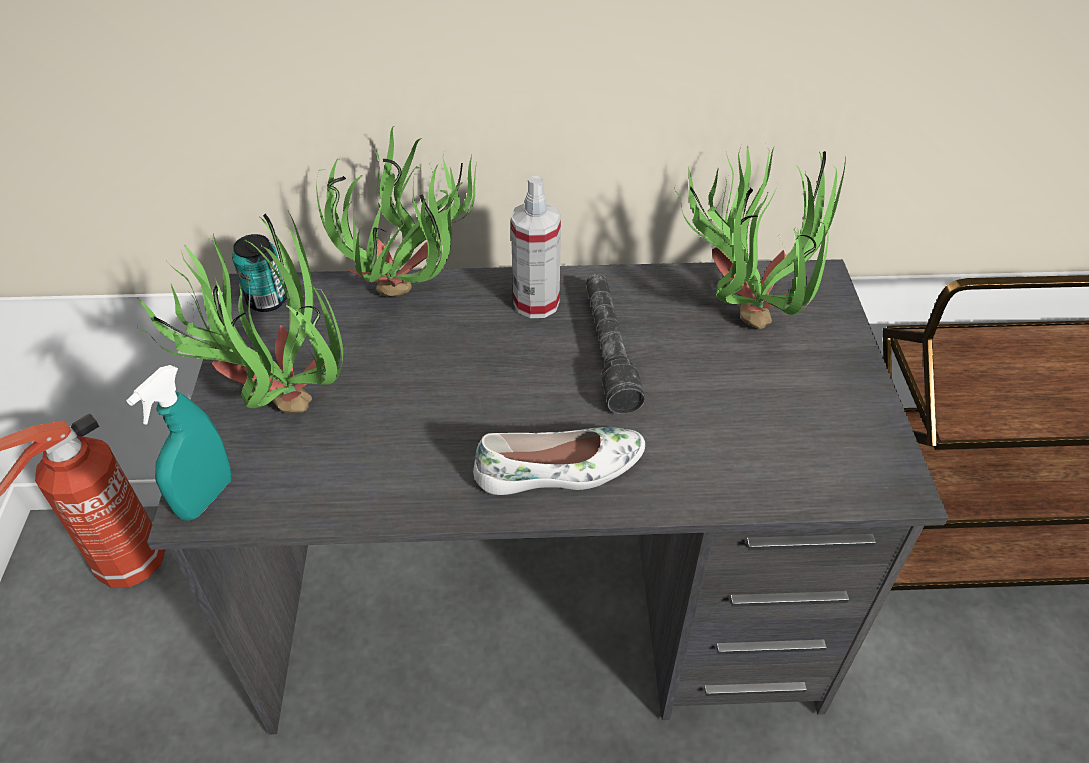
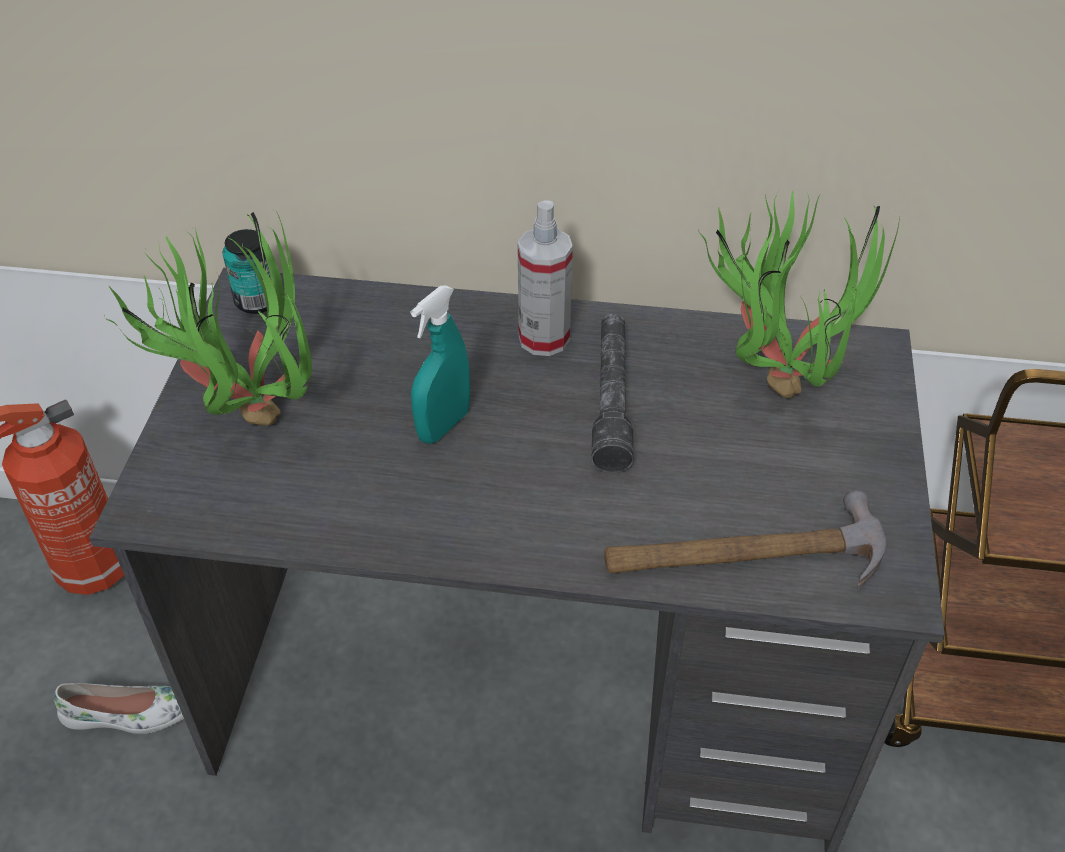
camera: 10 degrees right, 0 degrees up
(206, 498) = (155, 501): turquoise spray bottle -> turquoise spray bottle (443, 425)
(411, 300) = (409, 319): potted plant -> none
(560, 470) = (526, 523): white shoe -> white shoe (129, 715)
(759, 472) = (743, 556): none -> hammer

